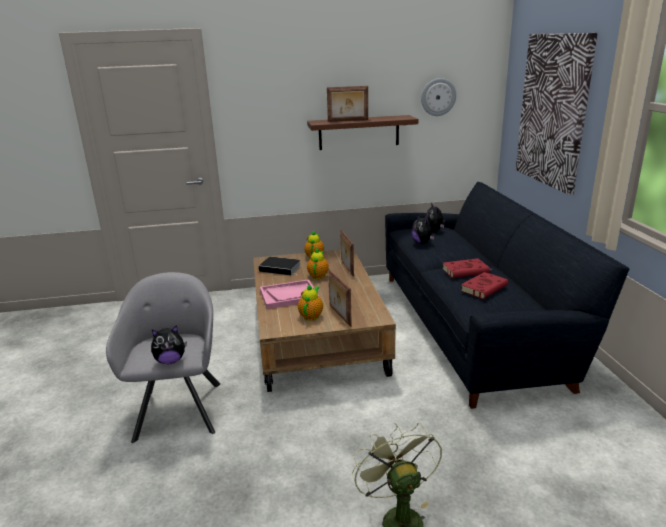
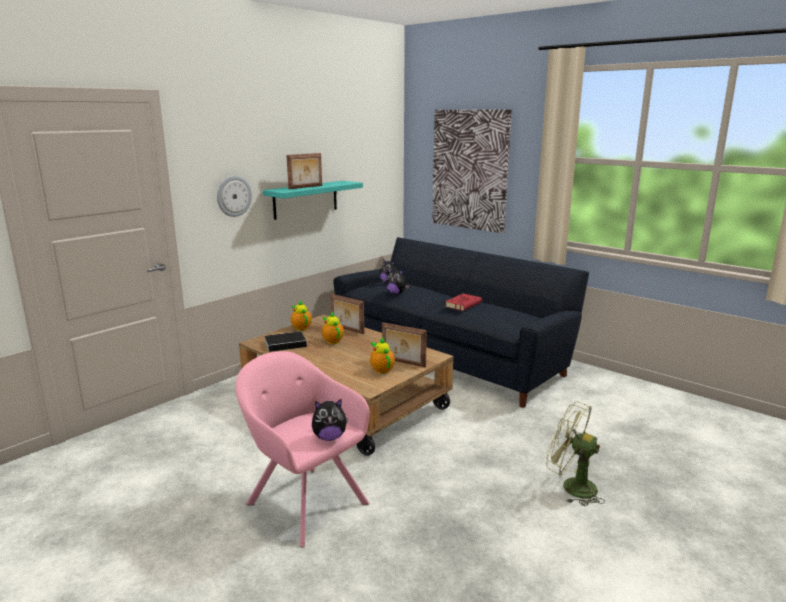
camera: 40 degrees left, 5 degrees down
(170, 361) = (329, 437): plush toy -> plush toy turned 45 degrees clockwise
(179, 407) = (303, 501): grey armchair -> pink armchair
(289, 295) = (334, 361): pink tray -> none
(359, 132) = (305, 199): brown shelf -> turquoise shelf
(438, 97) = (362, 163): wall clock -> wall clock (233, 196)
(484, 288) = (493, 311): red book -> none

